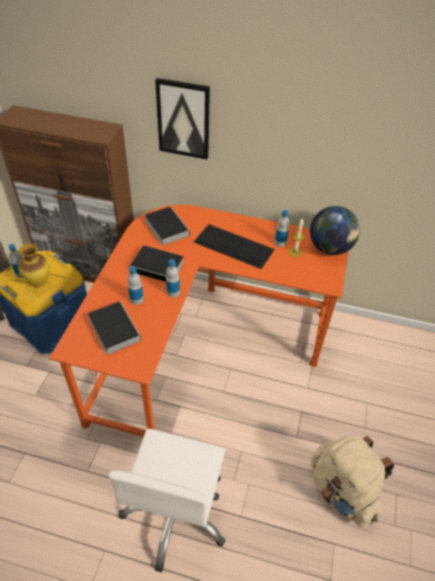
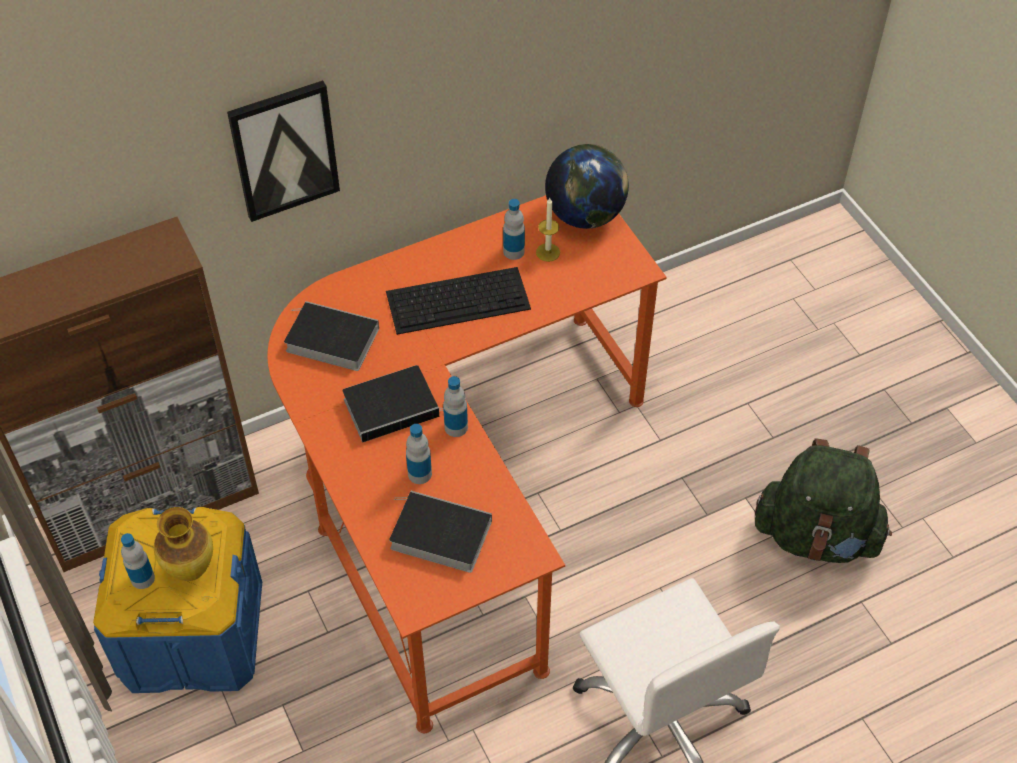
camera: 40 degrees left, 5 degrees up
(342, 491) = (816, 536): beige backpack -> green backpack

